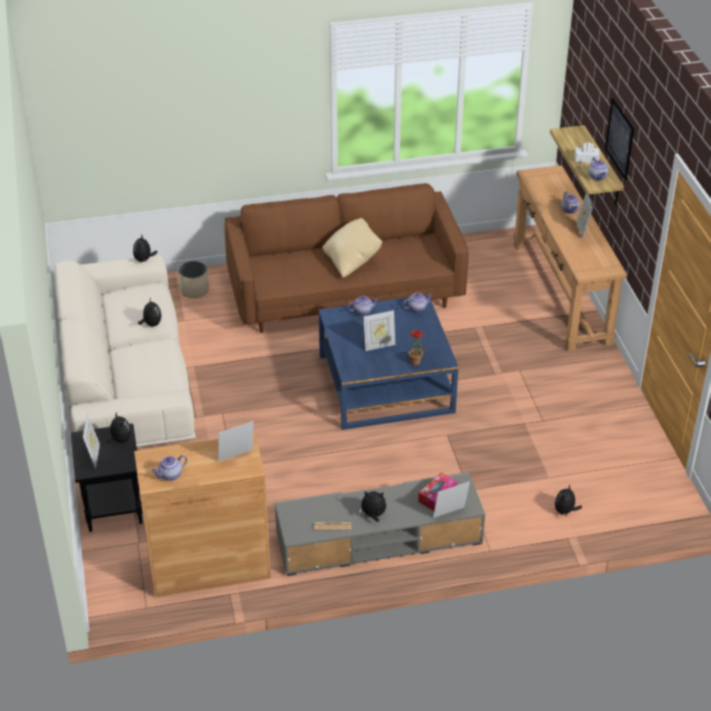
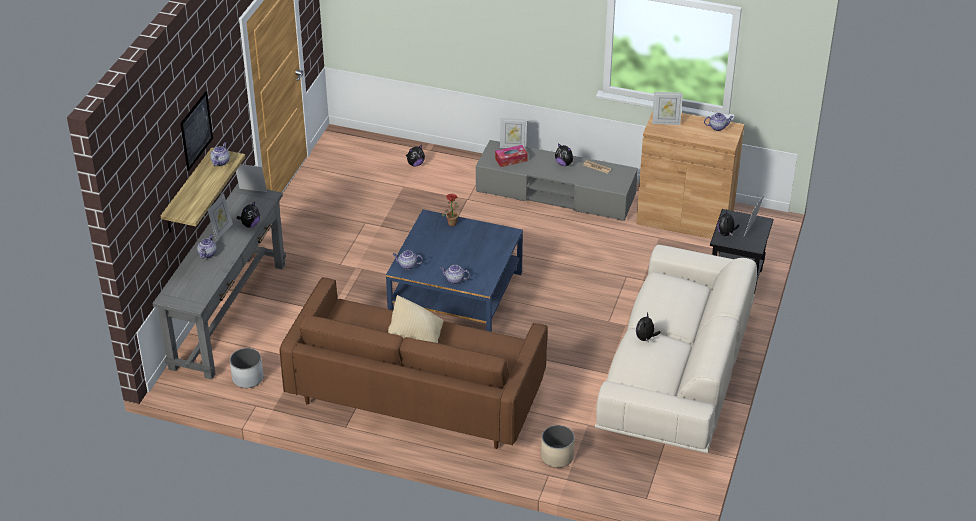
camera: 150 degrees left, 0 degrees up
(144, 260) = (620, 393): plush toy -> plush toy (250, 224)
(379, 345) = (468, 246): picture frame -> picture frame (252, 192)
(487, 255) = (247, 378): none -> white planter
(560, 293) = (229, 315): brown console table -> grey console table
(586, 159) = (207, 180): white tissue box -> none

